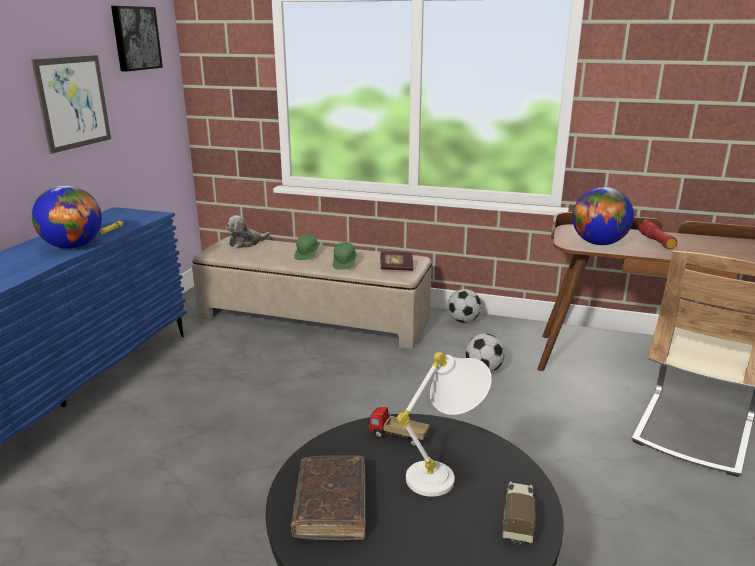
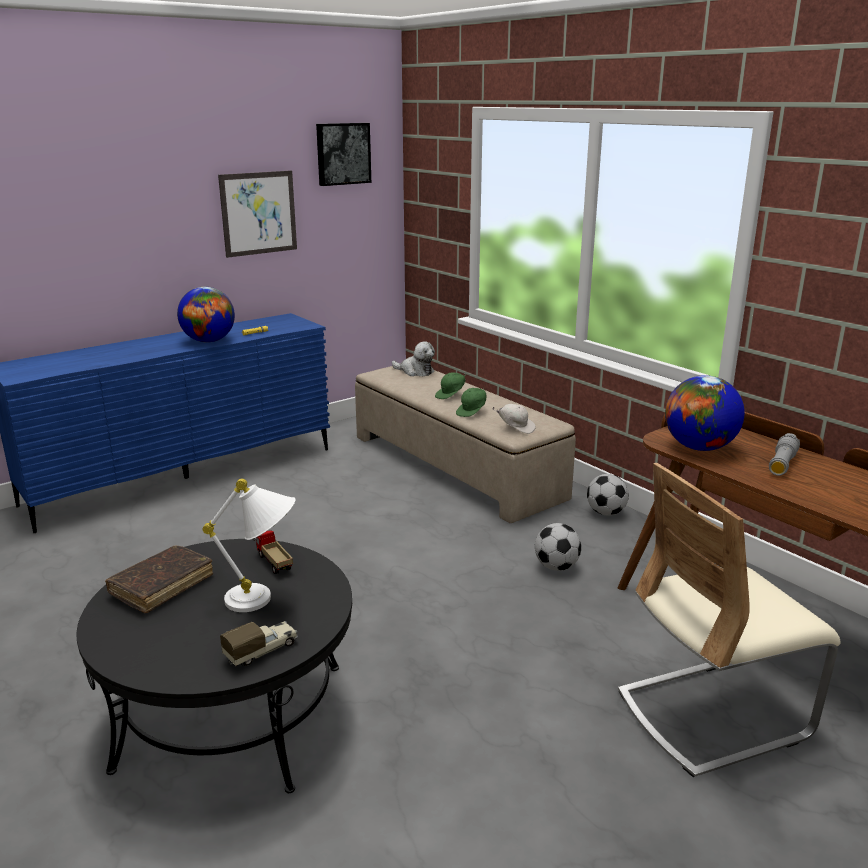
camera: 35 degrees right, 0 degrees up
(246, 243) = (415, 371): plush toy -> plush toy turned 150 degrees counterclockwise
(396, 268) = (516, 428): book -> white cap
(656, 242) = (782, 464): red flashlight -> grey flashlight

